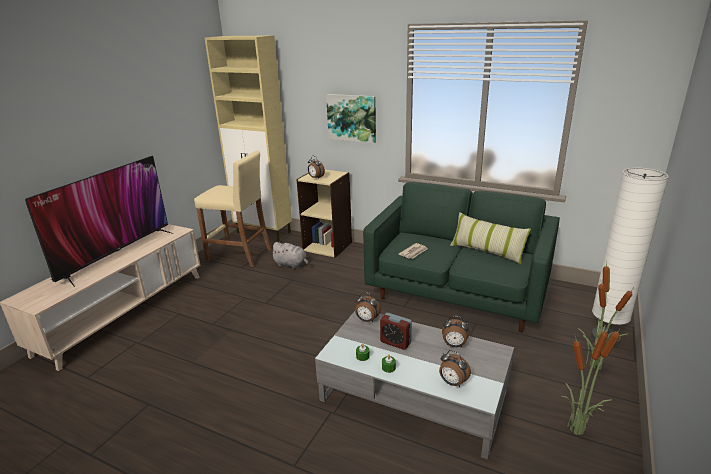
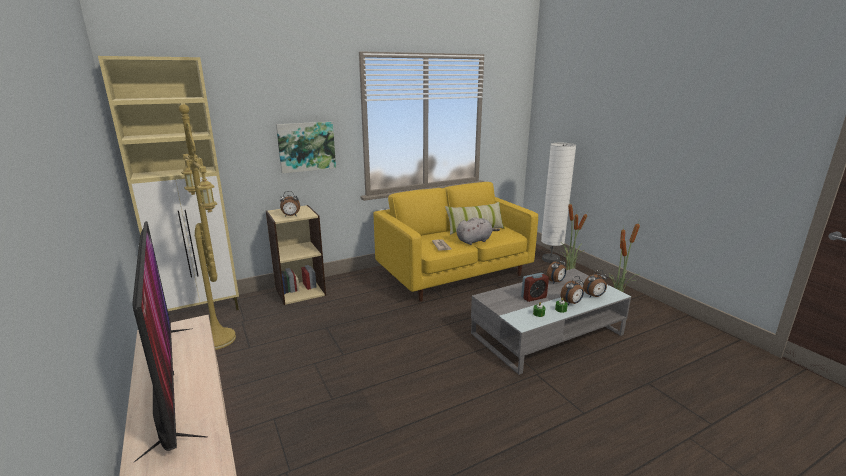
camera: 55 degrees left, 5 degrees down
(239, 255) = (220, 340): beige stool -> yellow floor lamp
(291, 265) = (298, 319): grey plush toy -> grey plush toy (475, 241)
(367, 320) = (494, 297): alarm clock -> alarm clock (571, 303)
(457, 294) = (455, 275): green sofa -> yellow sofa

